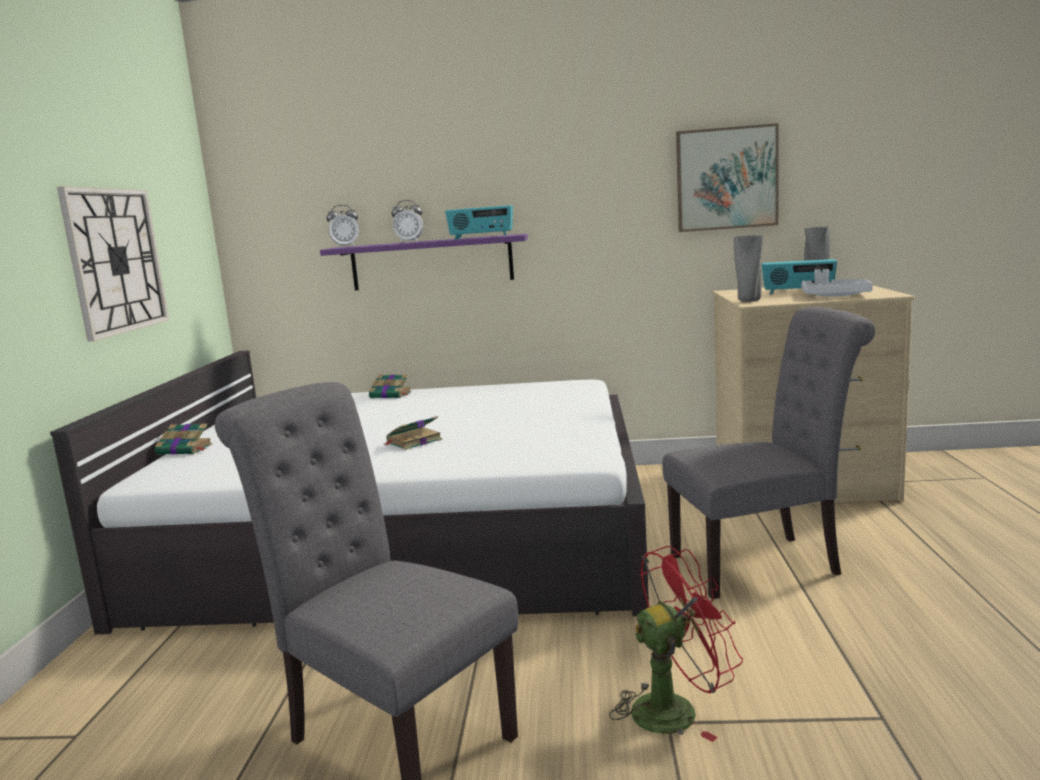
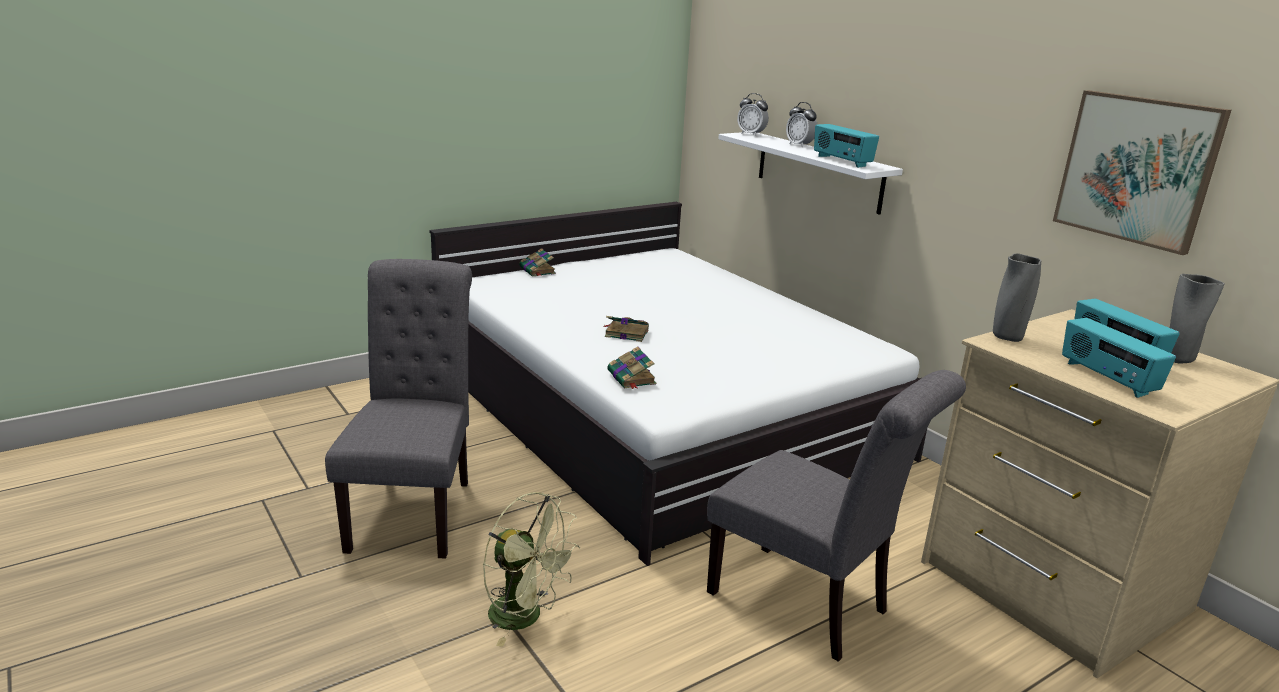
camera: 50 degrees right, 10 degrees up
(116, 261) = (540, 114): wall clock -> none
(391, 395) = (735, 287): book -> book (632, 378)
(431, 262) = (818, 171): purple shelf -> white shelf
(675, 709) = (526, 617): red fan -> green fan
(834, 296) = (1106, 379): grey tray -> radio

